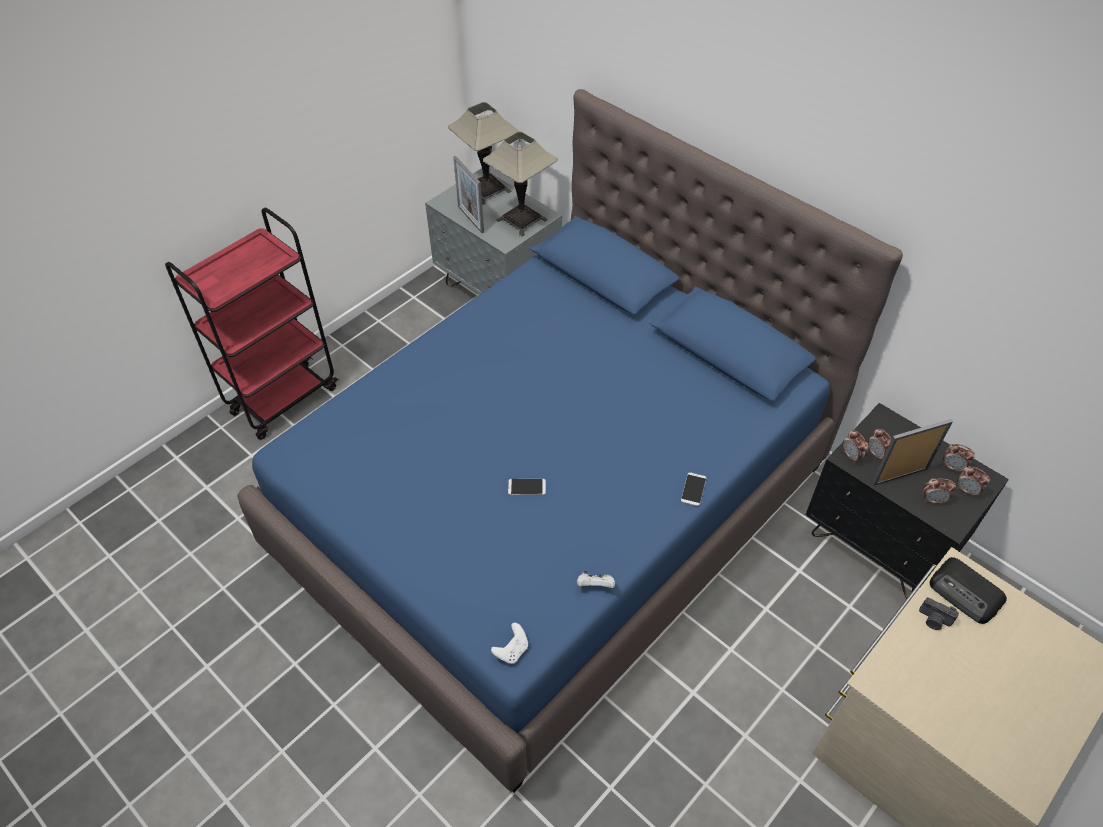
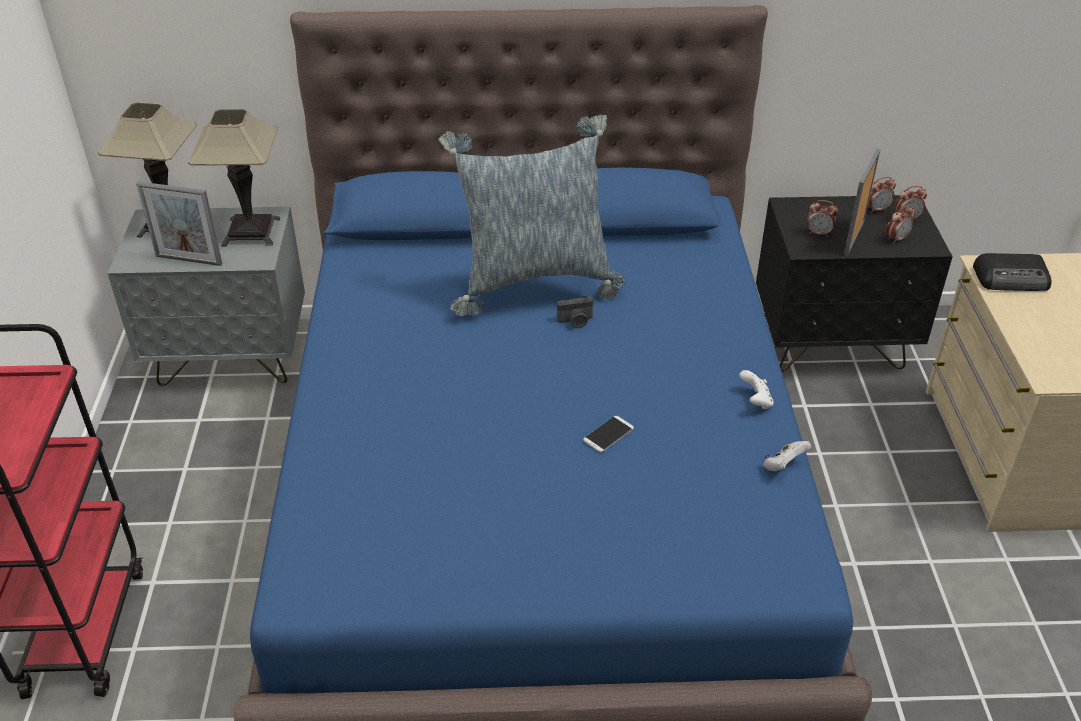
camera: 45 degrees left, 10 degrees down
(512, 650) = (796, 574): white game controller -> white game controller (755, 401)
(605, 364) = (532, 290): none -> pillow
(693, 489) = (747, 335): phone -> none
(851, 456) = (804, 245): alarm clock -> none
(933, 620) = (1020, 309): camera -> camera (576, 321)

